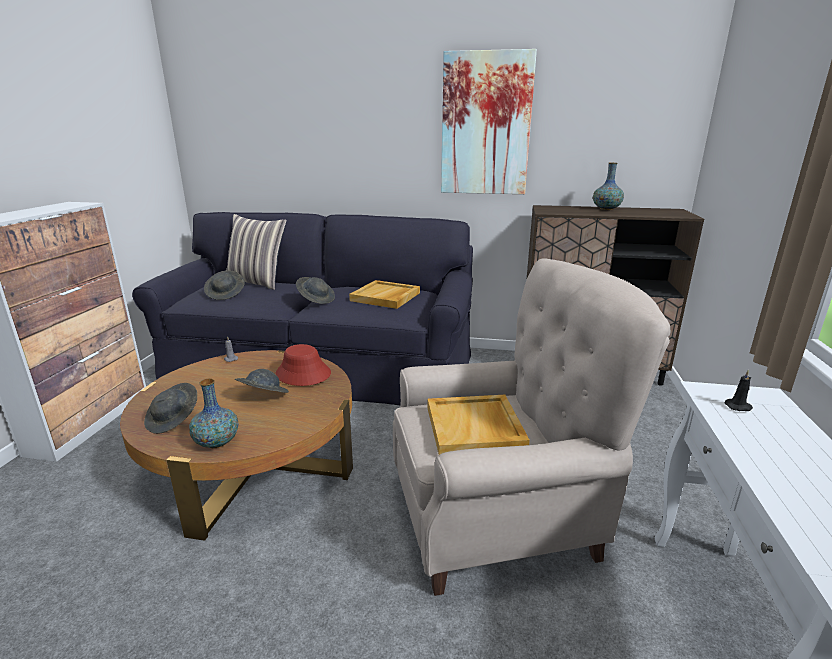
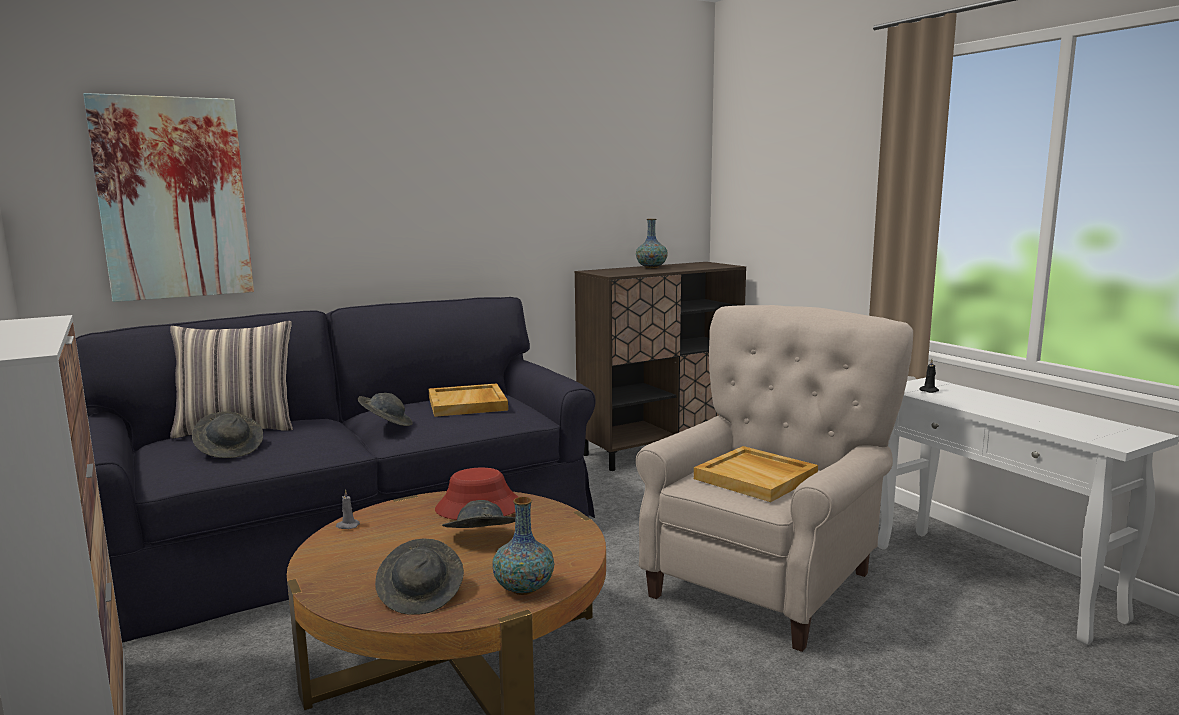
camera: 40 degrees left, 10 degrees down
(486, 125) = (514, 182): picture -> picture (173, 199)

